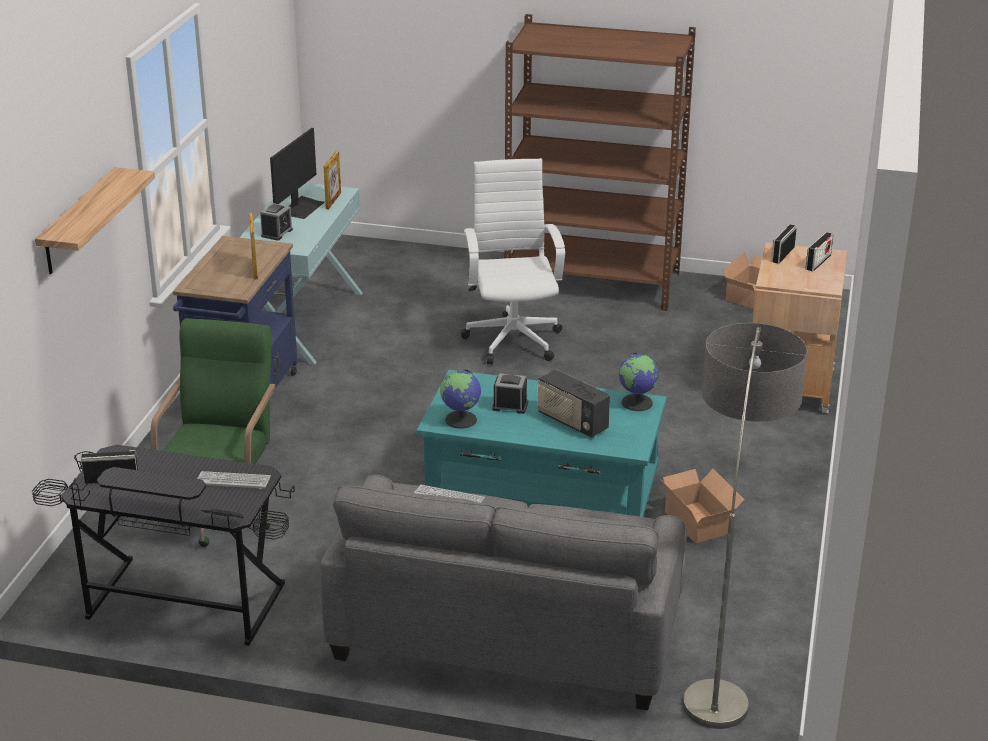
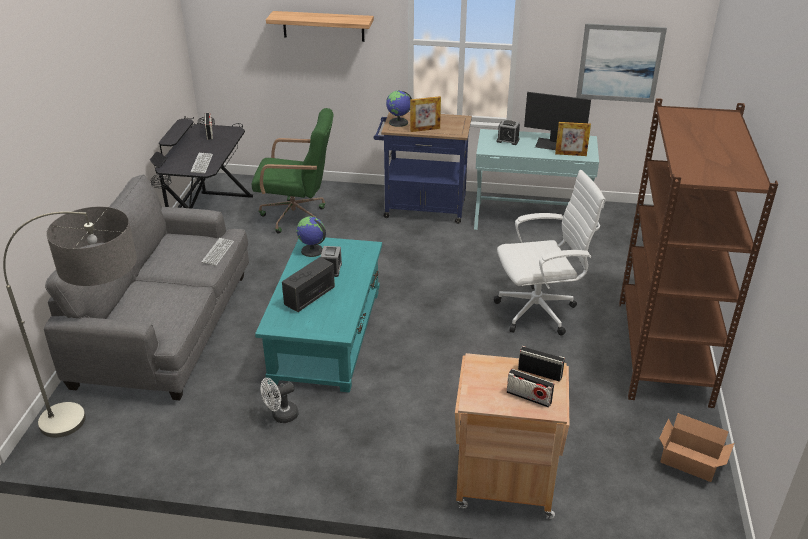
camera: 85 degrees right, 5 degrees up
(261, 84) = (620, 63): none -> picture
(637, 402) = (339, 327): globe -> globe (398, 122)
(698, 521) = (281, 416): cardboard box -> white fan

